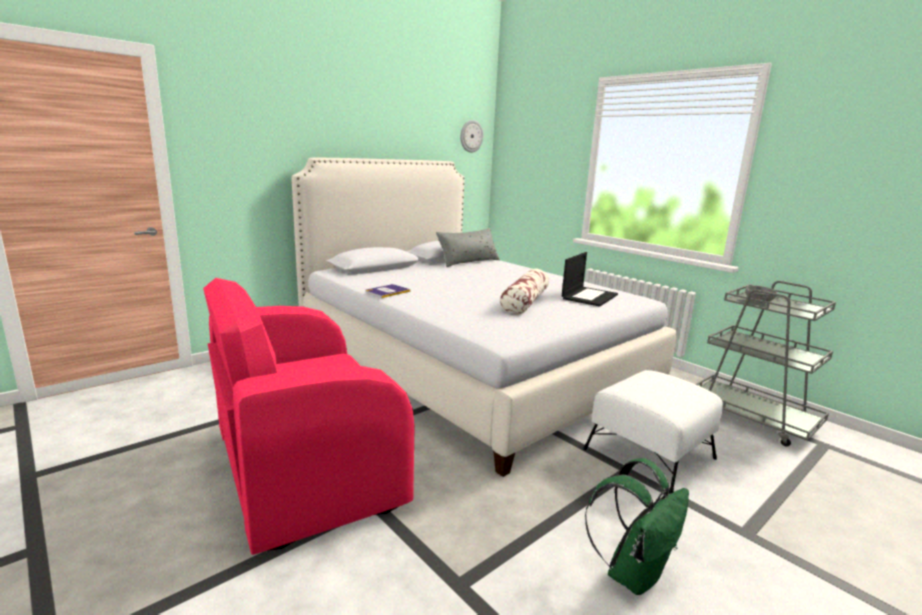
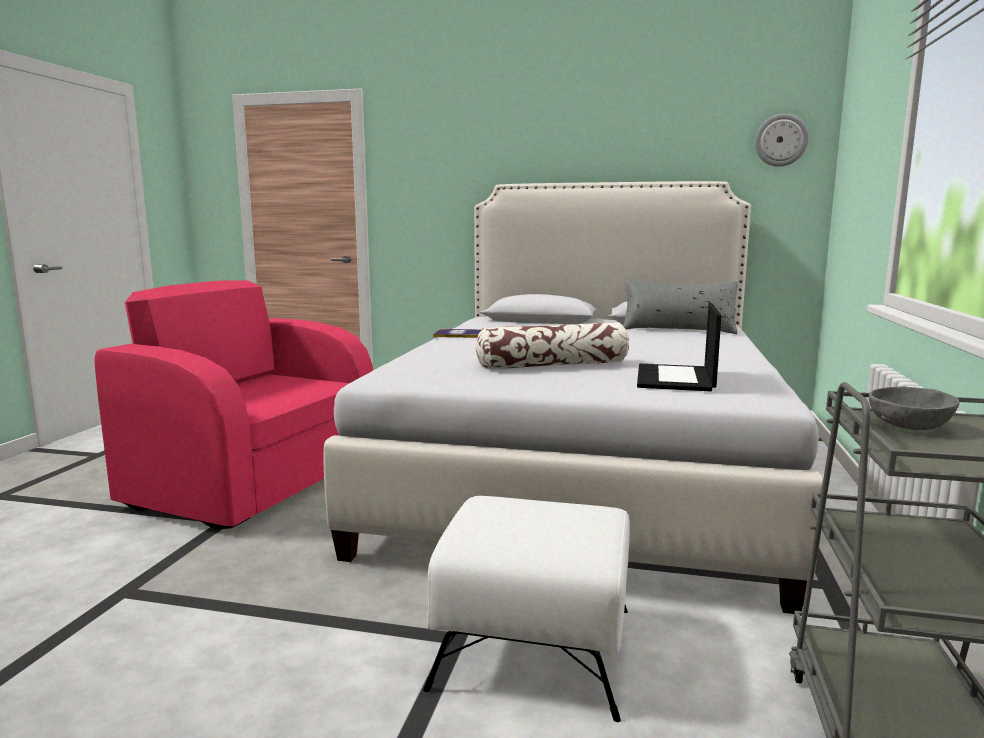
camera: 55 degrees right, 5 degrees down
(589, 296) = (676, 378): laptop -> laptop turned 105 degrees clockwise
(633, 572) = (201, 692): green backpack -> none

